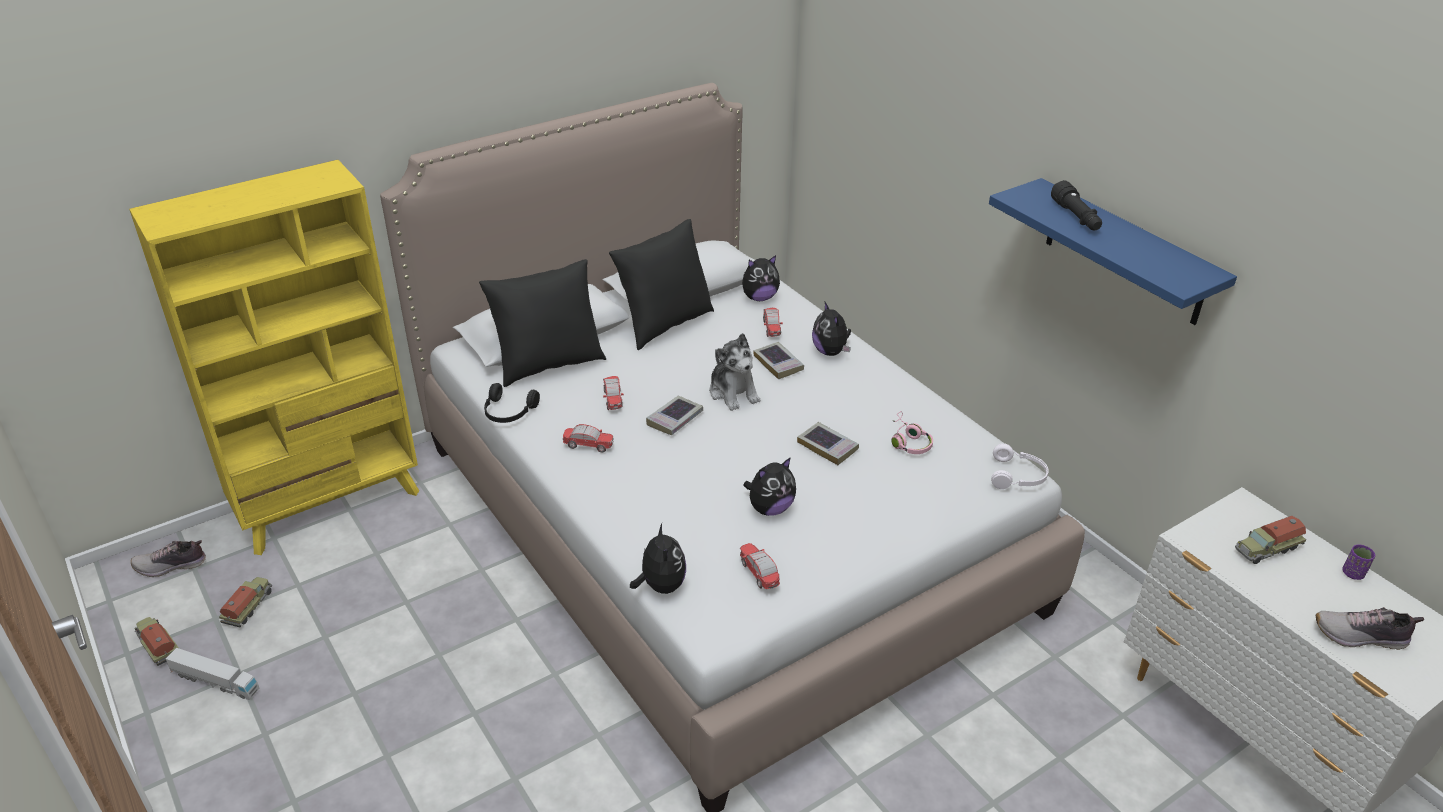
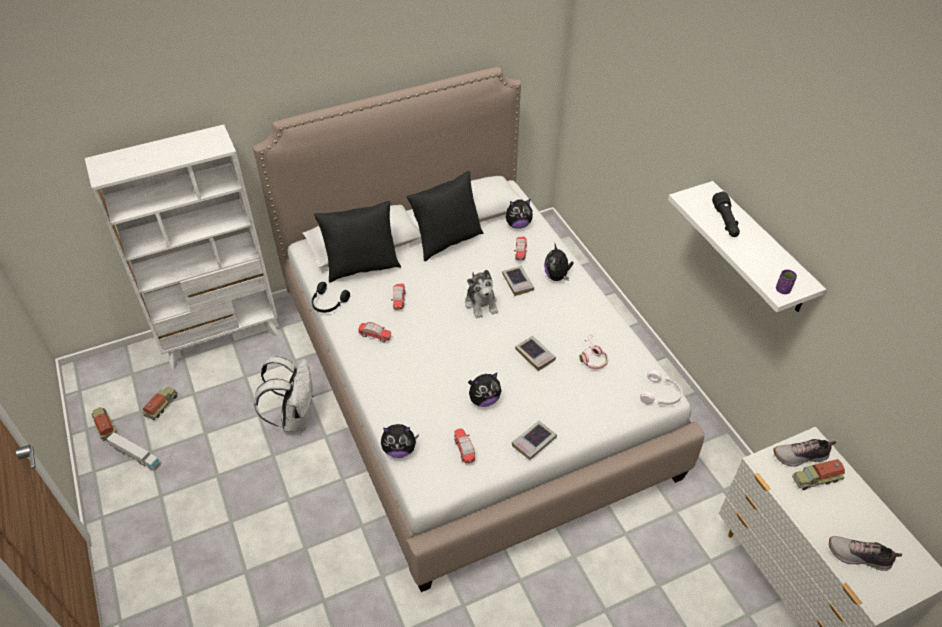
camera: 10 degrees right, 10 degrees up
(171, 566) = (119, 370): shoe -> shoe (800, 457)
(330, 504) = (221, 336): yellow bookcase -> white bookcase
(465, 599) = (295, 417): none -> white backpack
(660, 585) = (399, 450): plush toy -> plush toy turned 90 degrees clockwise
(675, 419) = (436, 321): book -> book (534, 442)
(1125, 253) = (759, 249): blue shelf -> white shelf
(1352, 573) = (871, 507): purple cup -> purple cup (783, 290)

